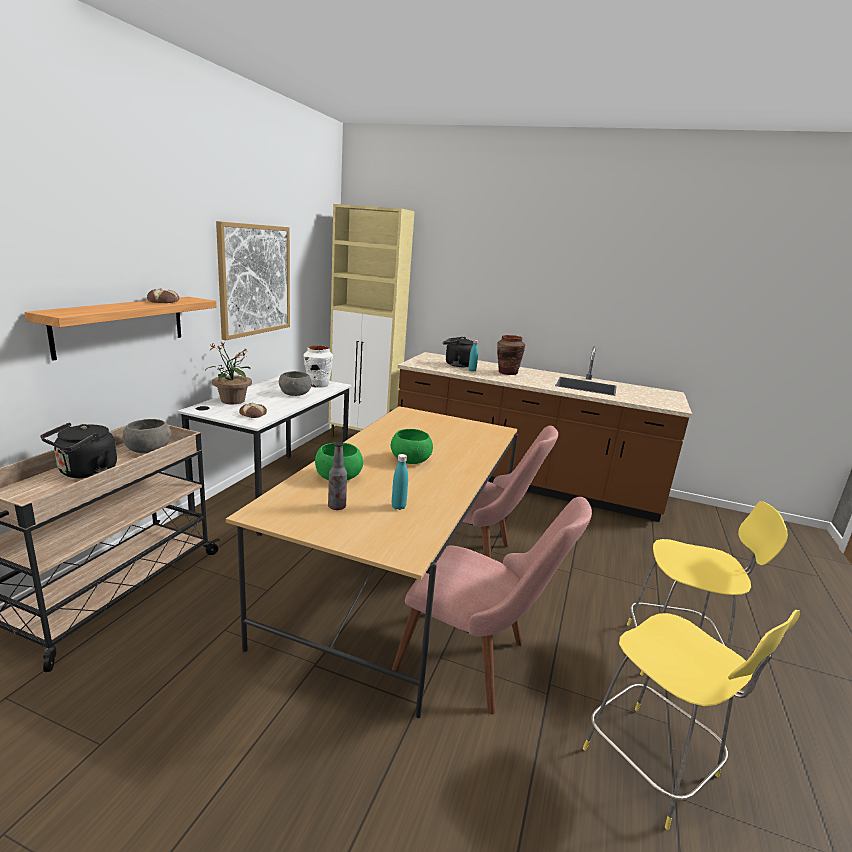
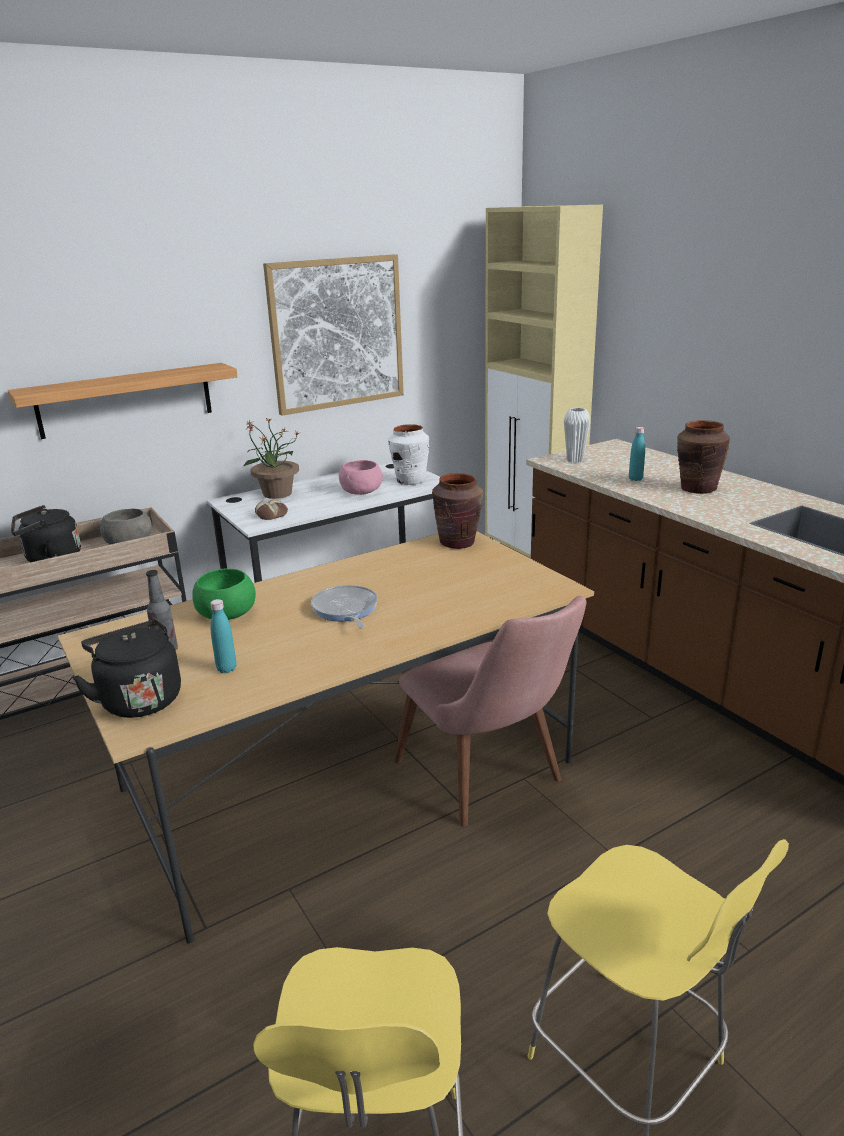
camera: 40 degrees right, 5 degrees up
(164, 301) = (169, 372): bread -> none
(295, 394) = (361, 492): grey bowl -> pink bowl
(410, 415) = (458, 542): none -> brown vase
(410, 460) = (345, 610): green bowl -> frying pan
(425, 363) = (575, 460): none -> white vase
(457, 365) = (628, 466): black kettle -> black kettle (139, 699)
(477, 663) = (322, 917): pink chair -> none

